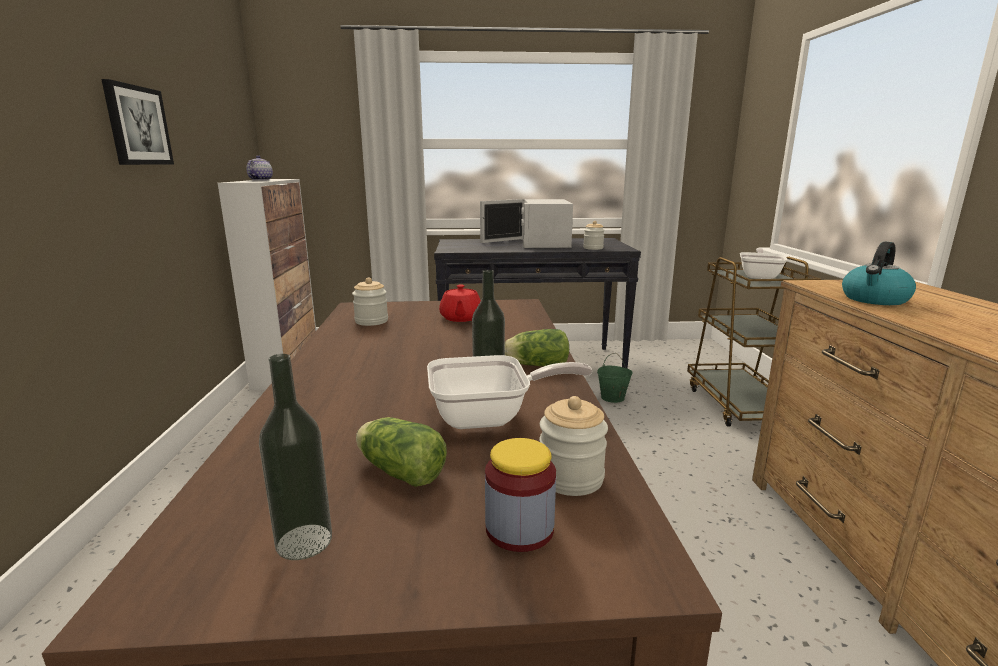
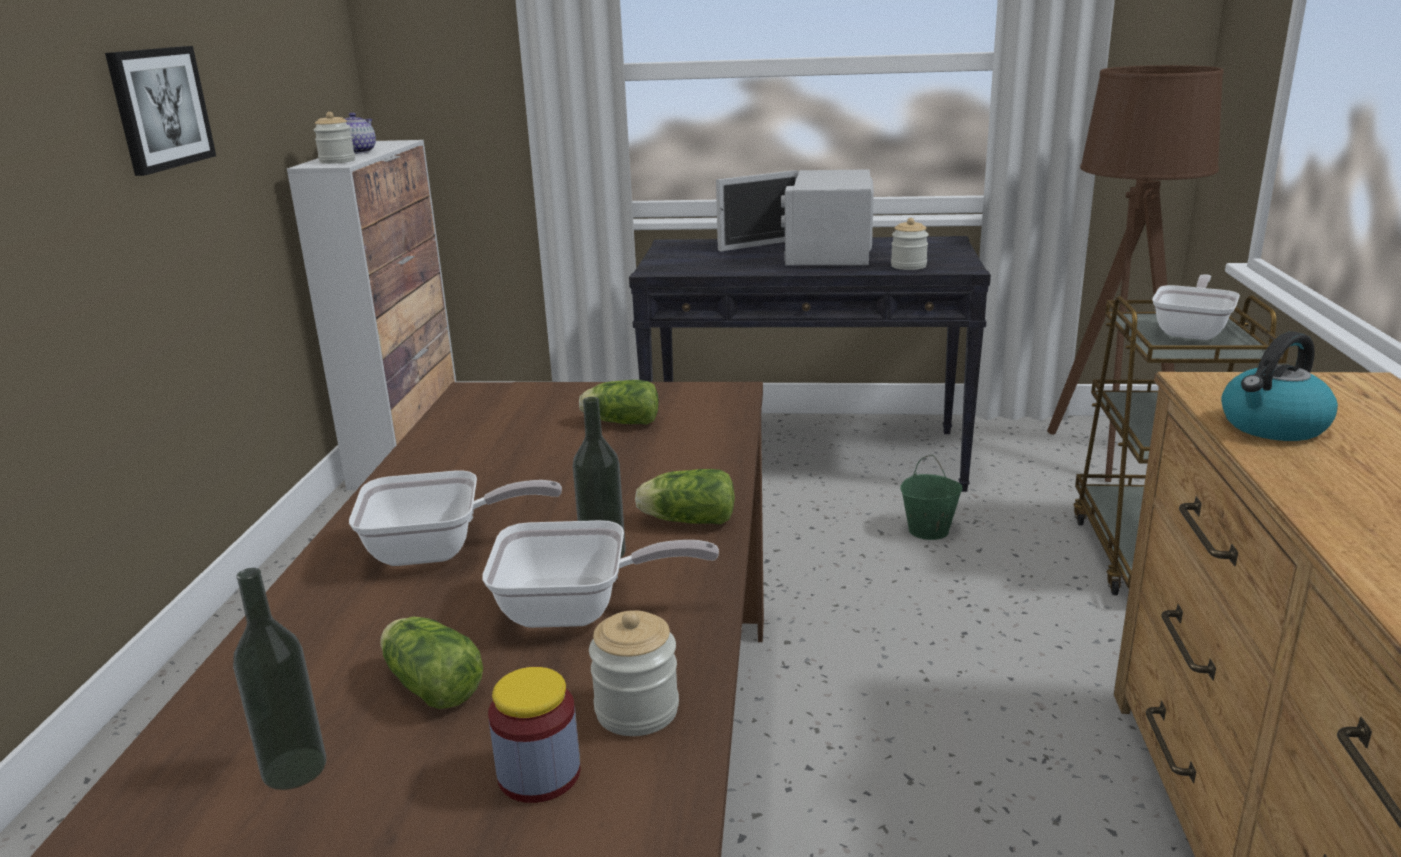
camera: 10 degrees right, 5 degrees up
(369, 387) = (439, 550): none -> frying pan
(371, 321) = (485, 424): jar -> jar (337, 161)
(461, 318) = (619, 422): red teapot -> lettuce
(694, 356) = (1110, 453): none -> brown floor lamp

